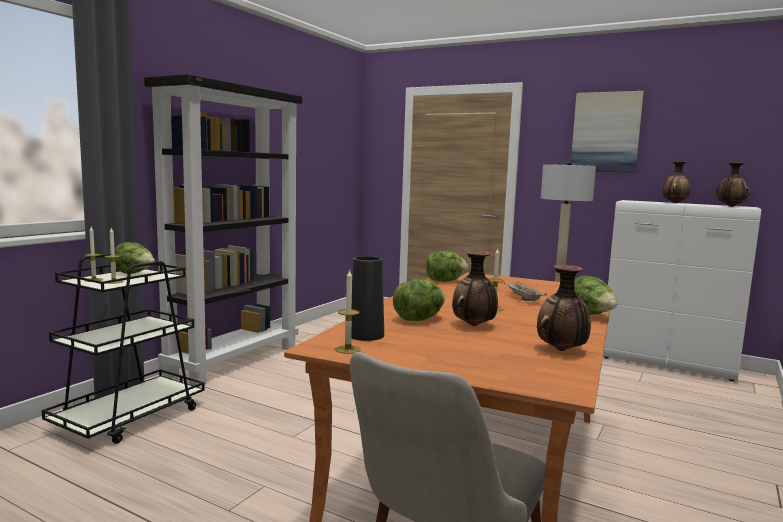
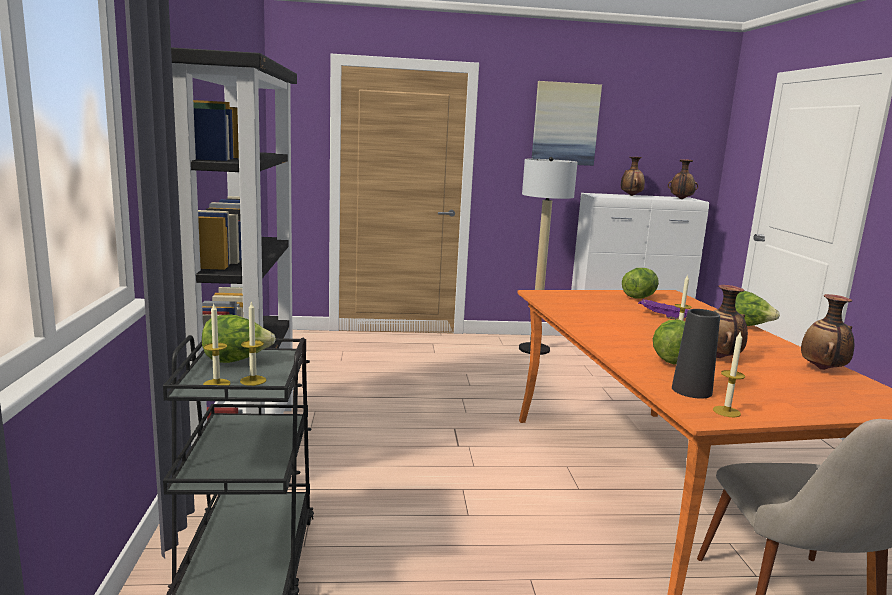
camera: 35 degrees left, 5 degrees up
(444, 281) = (561, 306): lettuce -> lettuce (639, 297)
(522, 299) = (664, 316): beige tray -> purple tray

